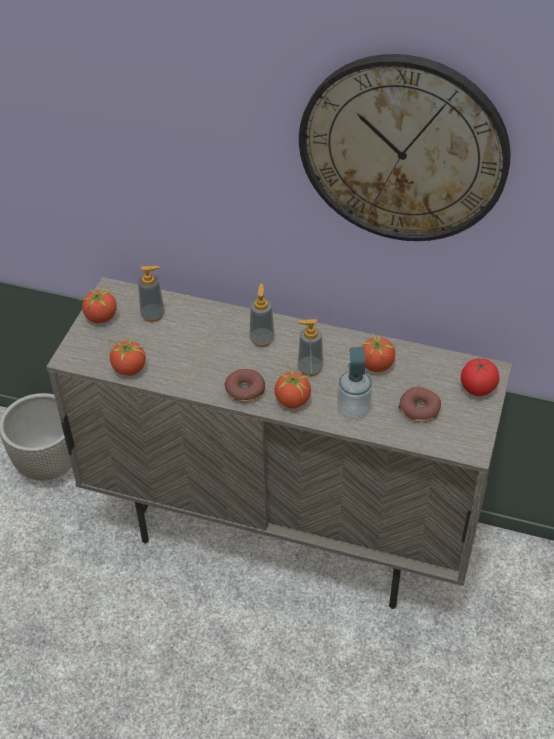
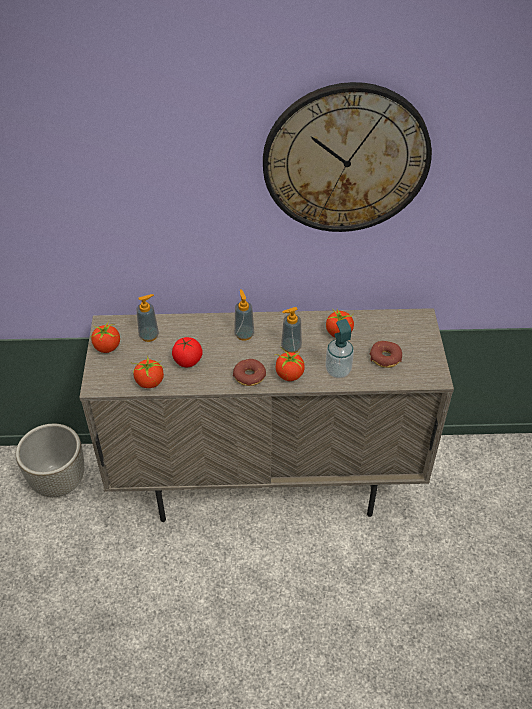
camera: 20 degrees left, 0 degrees up
(477, 388) = (418, 332): tomato -> tomato (187, 361)

